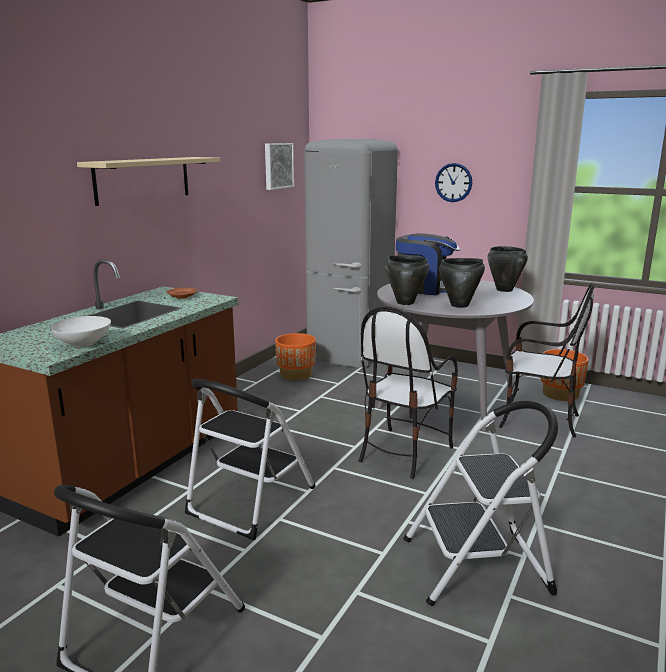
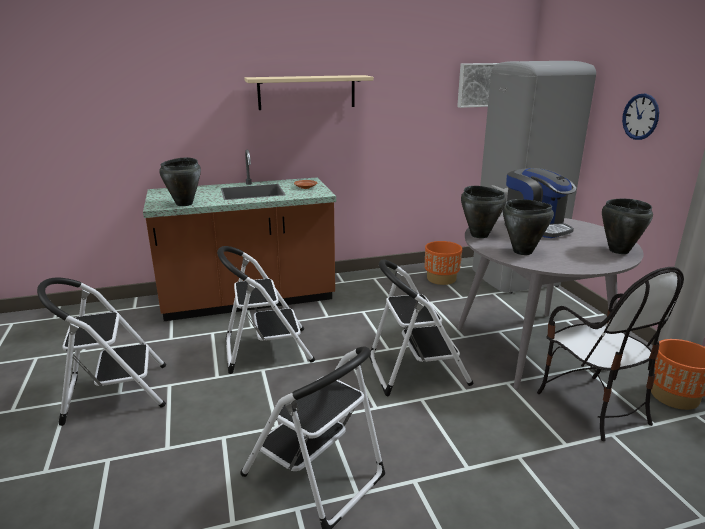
camera: 45 degrees right, 5 degrees up
(84, 344) = (185, 204): white bowl -> black cooking pot
(404, 452) = (414, 370): chair -> step ladder

